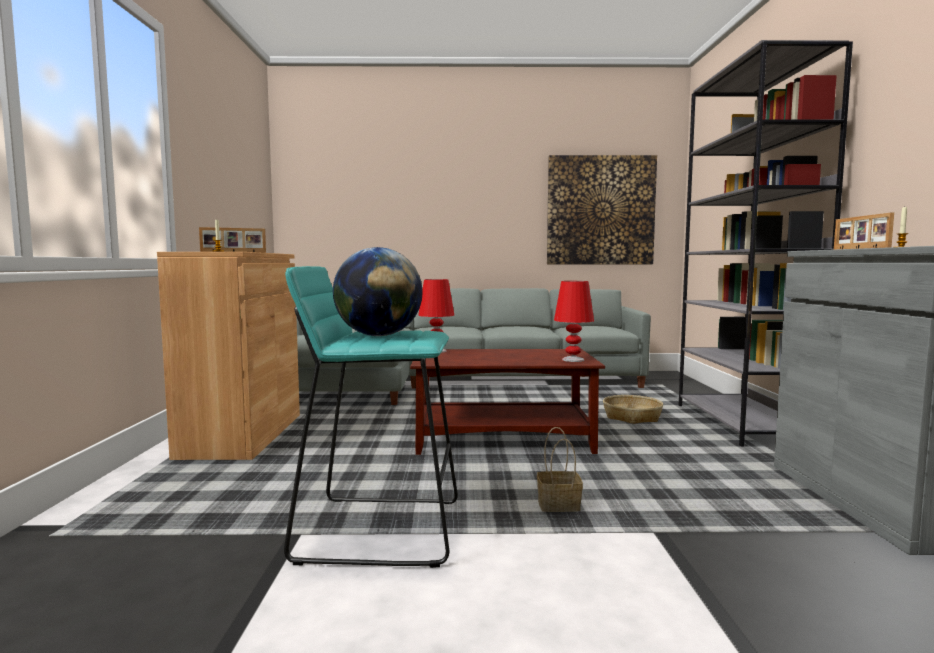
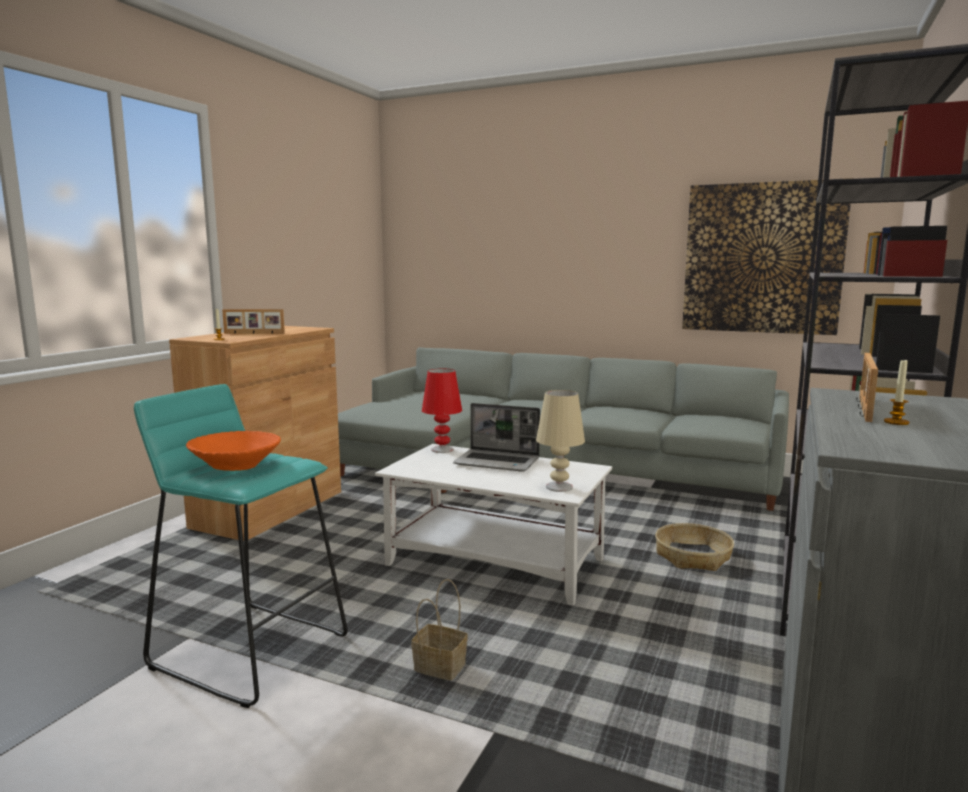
camera: 25 degrees right, 5 degrees up
(379, 336) = (236, 466): globe -> orange bowl
(497, 353) = (498, 462): none -> laptop
(504, 439) = (497, 562): brown coffee table -> white coffee table
(573, 360) = (559, 487): red table lamp -> beige table lamp

